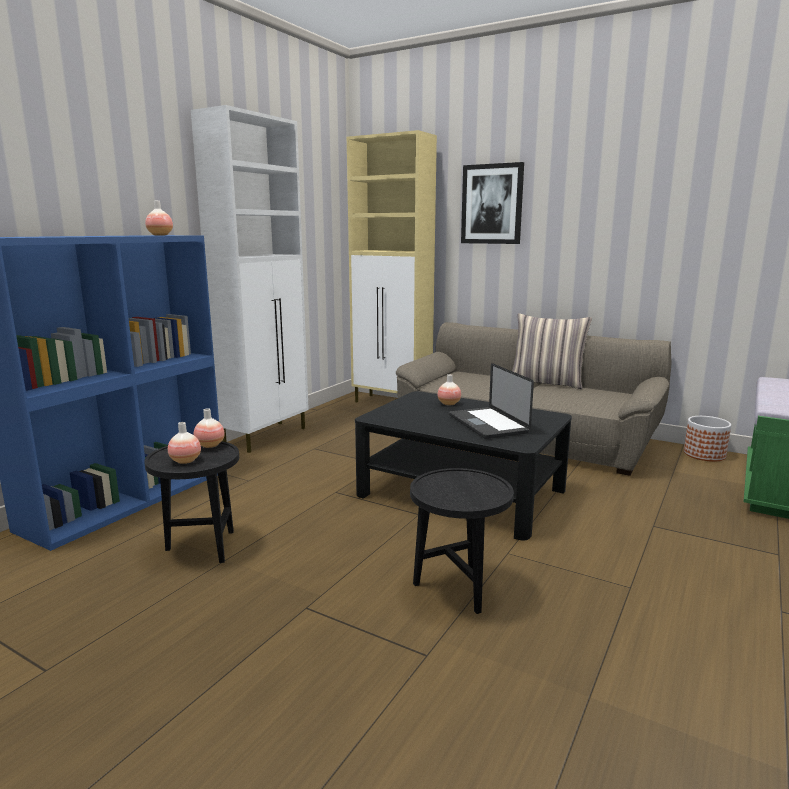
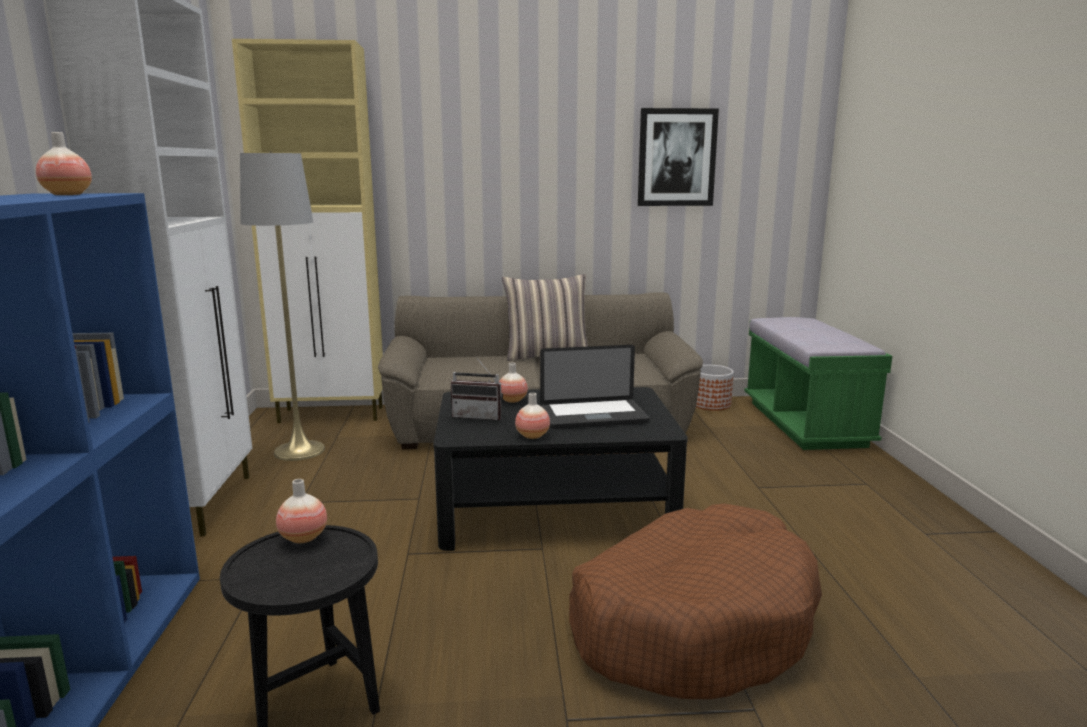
camera: 35 degrees left, 0 degrees up
(185, 461) = (303, 574): vase -> vase (532, 436)
(348, 420) = (299, 451): none -> grey floor lamp
(409, 408) = (479, 416): none -> radio
(458, 591) = (692, 623): black side table -> brown dog bed
(487, 424) = (593, 416): laptop -> laptop turned 45 degrees counterclockwise
(492, 204) = (448, 142): picture -> picture (676, 157)

